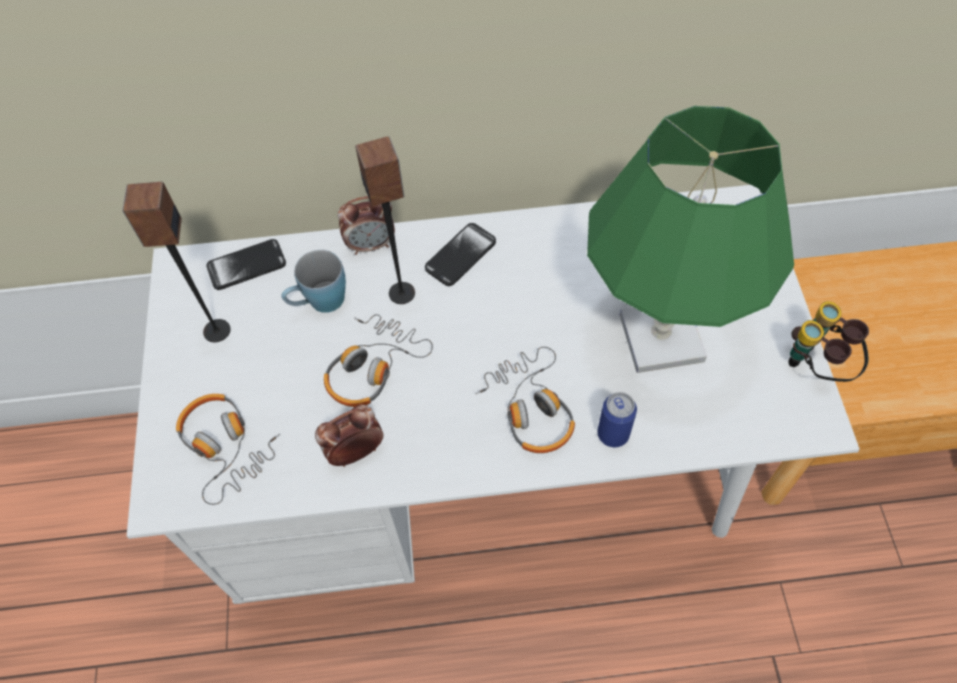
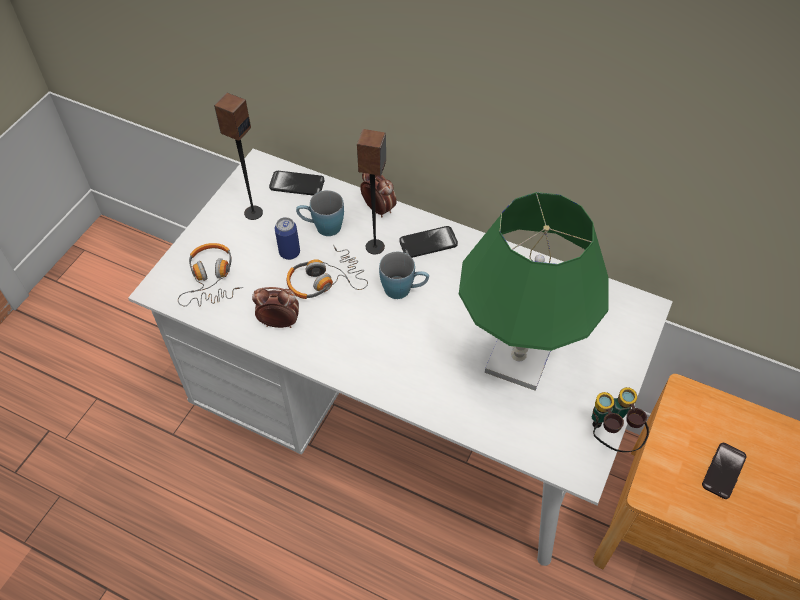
camera: 30 degrees right, 5 degrees down
(371, 245) = (378, 209): alarm clock -> alarm clock turned 150 degrees counterclockwise
(475, 326) = (404, 289): none -> blue mug
(531, 408) = (401, 356): headphones -> none
(613, 434) = (439, 399): can -> can (289, 253)
(883, 337) = (723, 471): none -> phone

